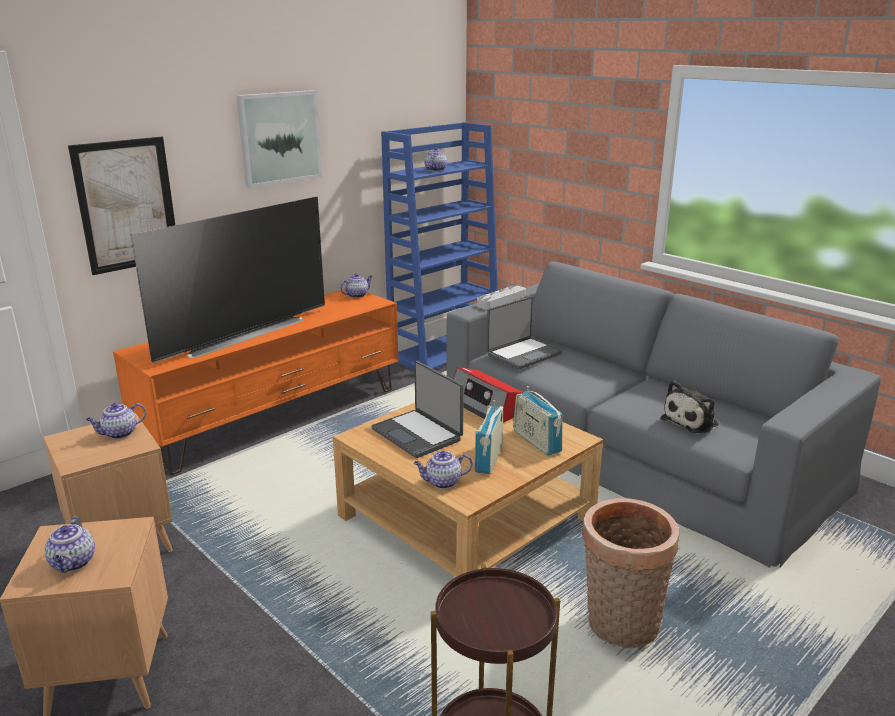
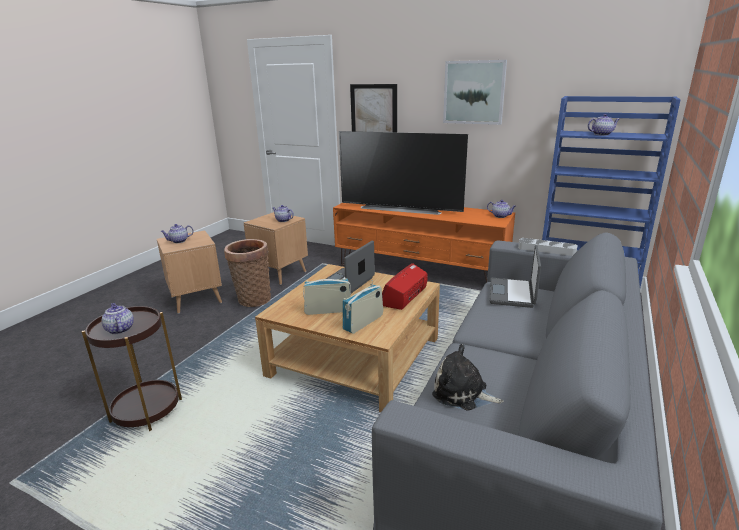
camera: 70 degrees right, 0 degrees up
(442, 482) = (290, 302): teapot -> teapot (119, 329)
(523, 354) = (513, 293): laptop -> laptop turned 75 degrees clockwise
(620, 627) = (258, 447): basket -> basket (252, 299)

